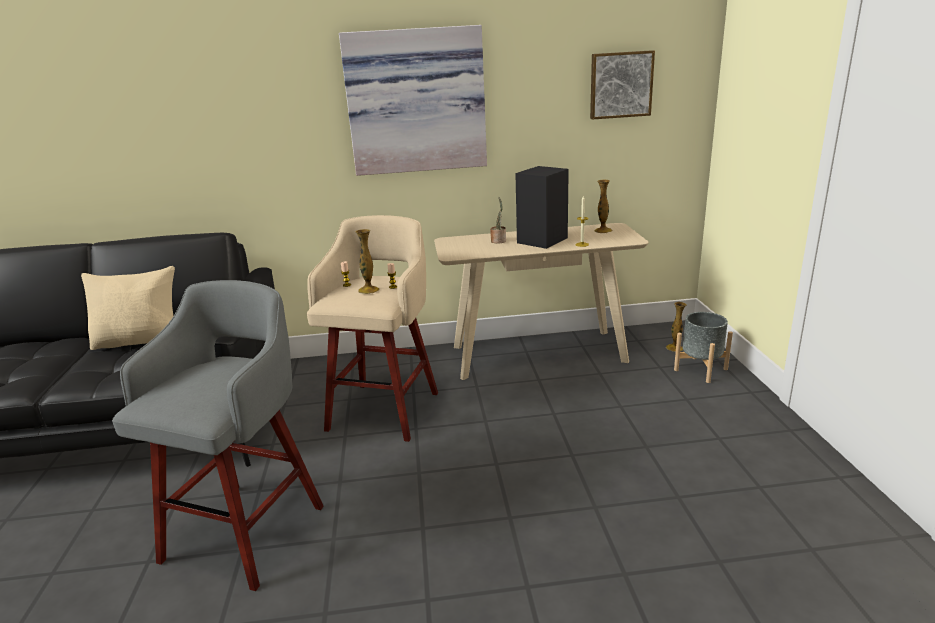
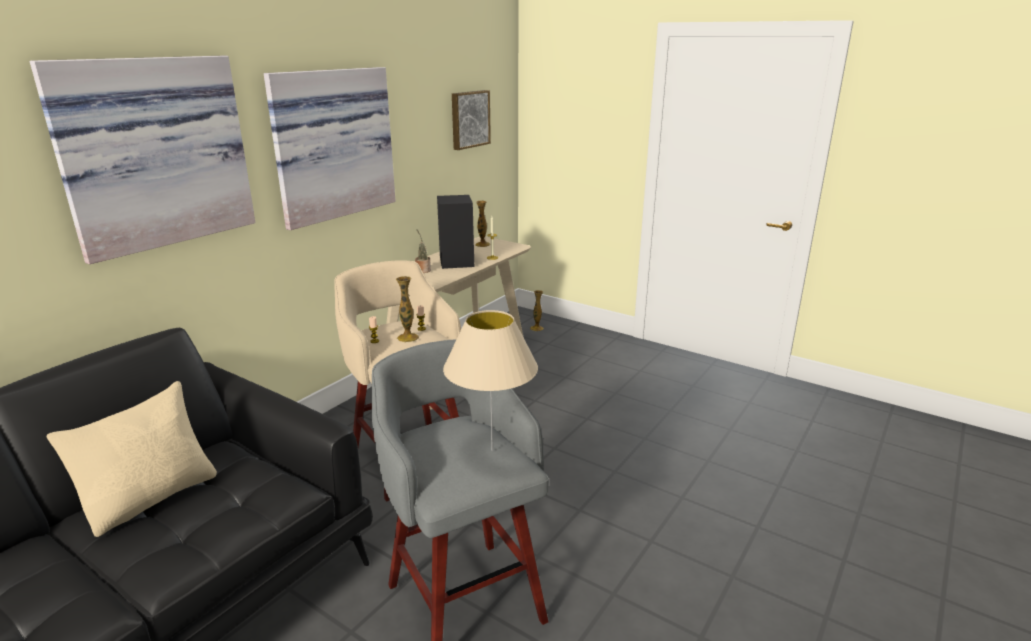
camera: 50 degrees left, 0 degrees up
(216, 393) = (491, 450): none -> beige table lamp
(241, 97) = (154, 153): none -> picture
(701, 369) = (571, 336): grey planter -> none

